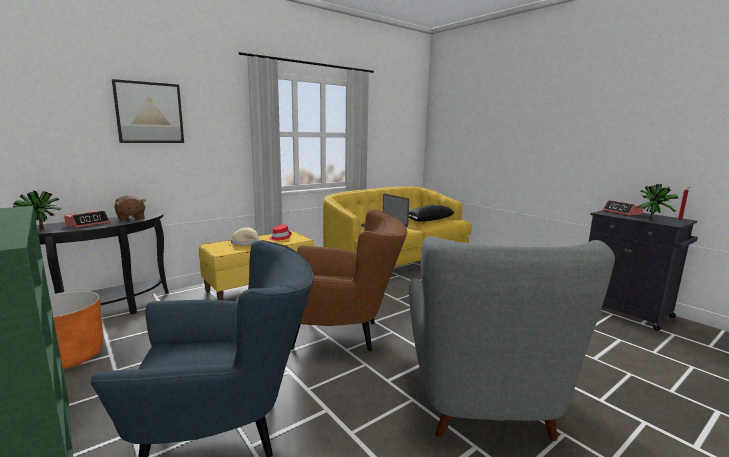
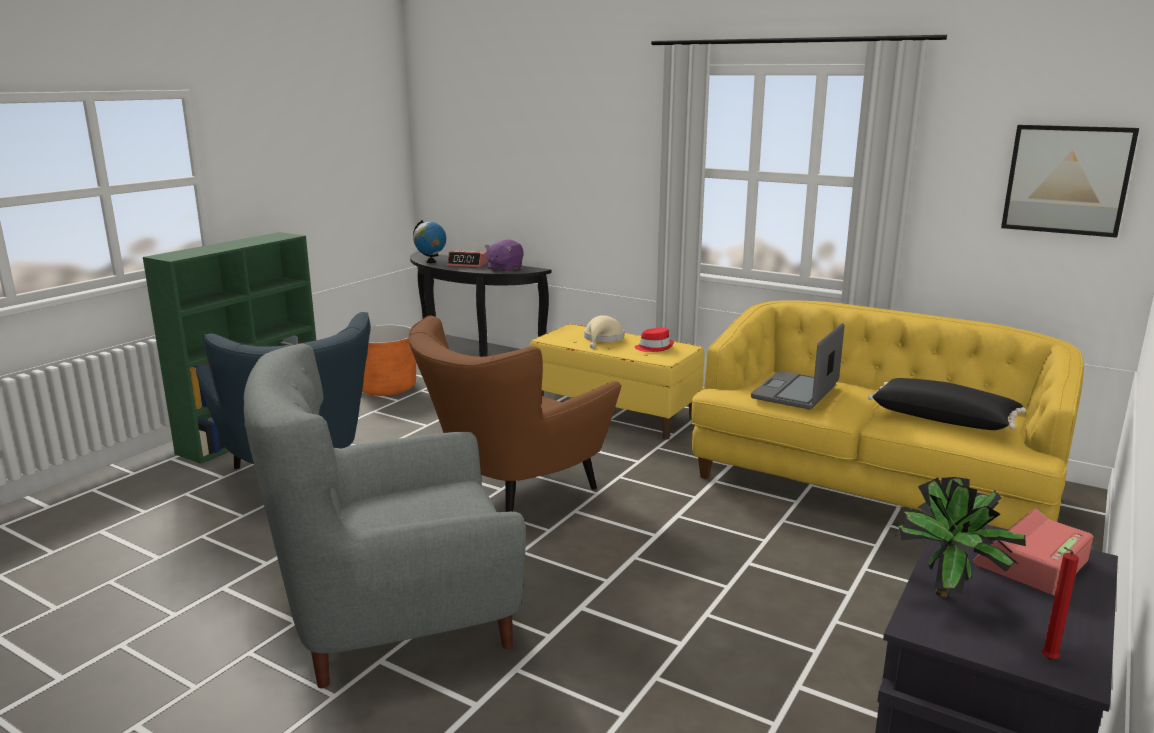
camera: 70 degrees right, 5 degrees up
(42, 230) = (431, 262): potted plant -> globe
(130, 219) = (504, 268): brown plush toy -> purple plush toy
(149, 113) = (550, 137): picture -> picture (1067, 180)
(342, 334) = (513, 496): brown armchair -> brown armchair turned 60 degrees clockwise

